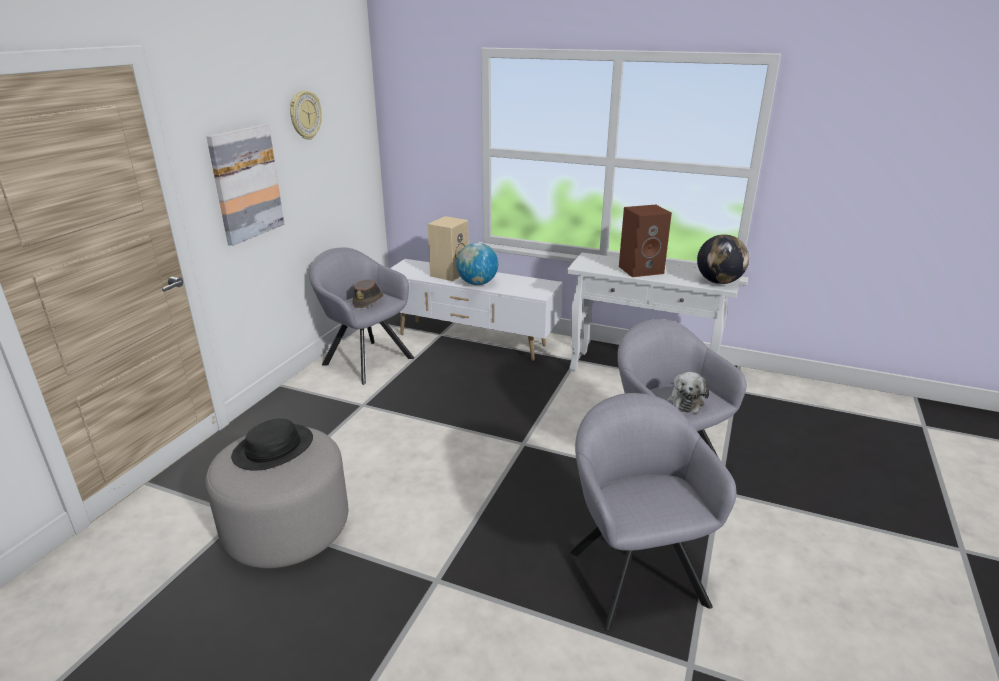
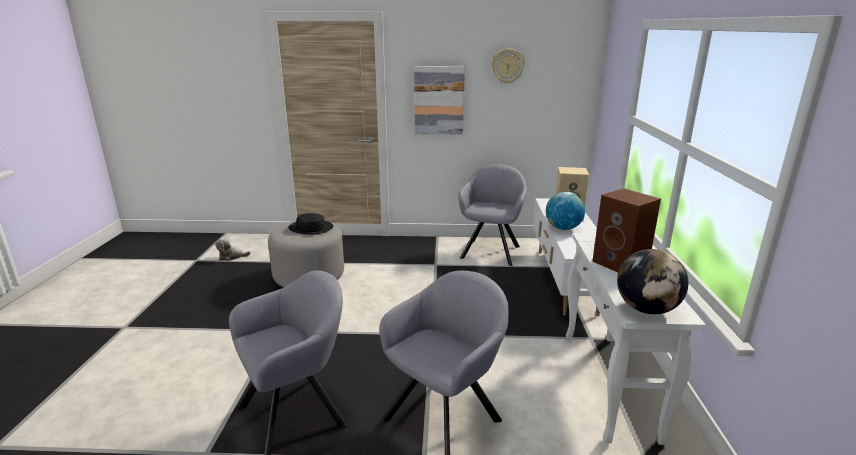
camera: 70 degrees right, 5 degrees down
(368, 301) = (495, 207): brown hat -> none
(685, 401) = (438, 354): plush toy -> plush toy (232, 257)

